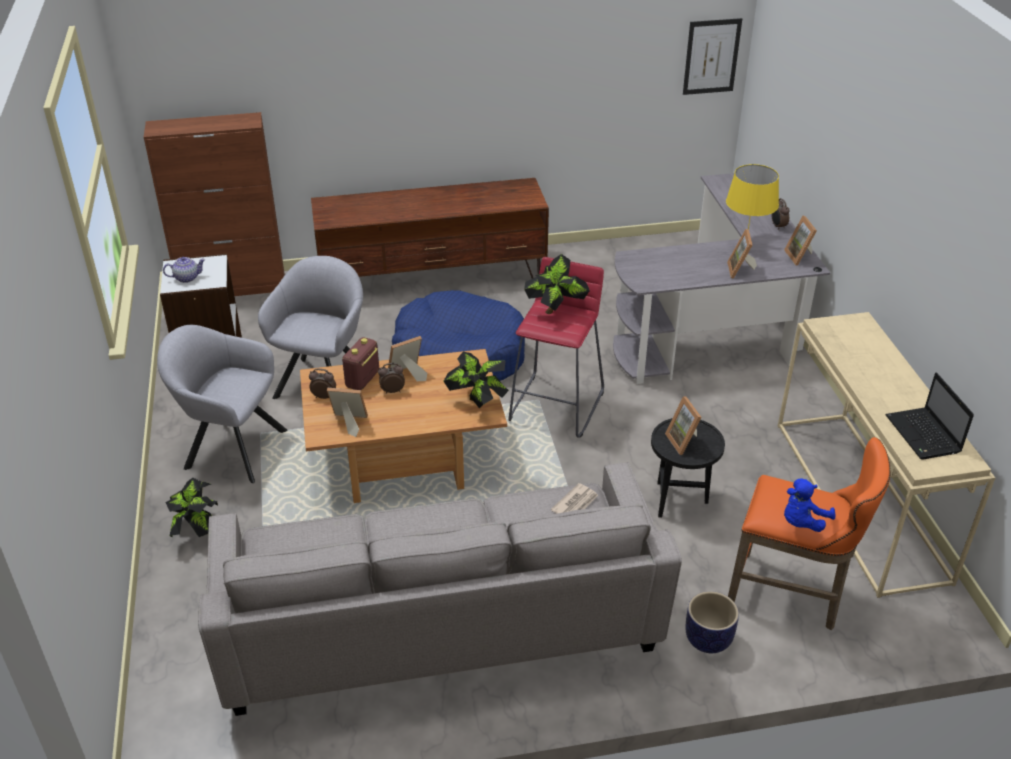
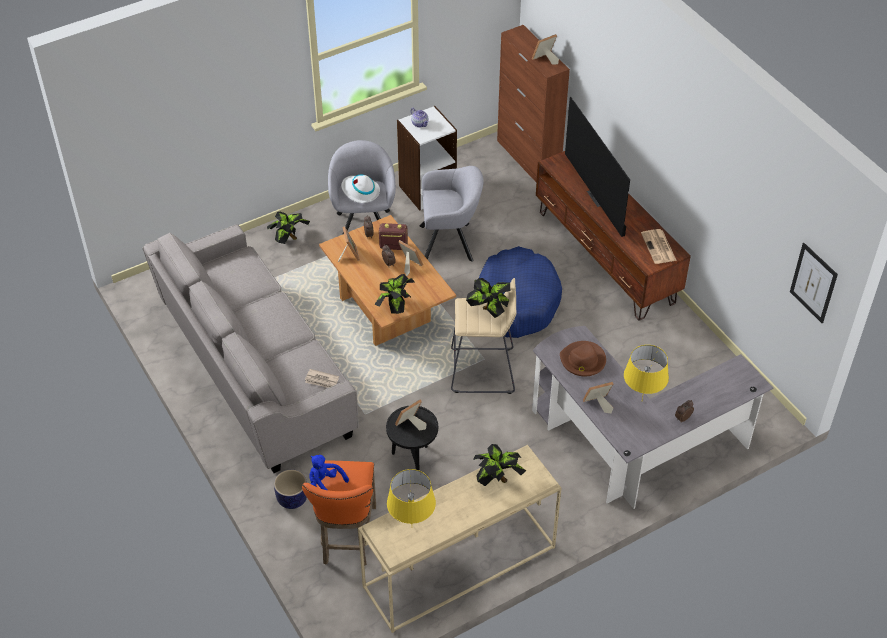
camera: 70 degrees right, 10 degrees up
(225, 390) = (360, 191): none -> white hat
(407, 206) = (599, 197): none -> television
(511, 191) = (659, 247): none -> newspaper
(557, 405) = (483, 371): red stool -> beige stool
(670, 264) = (583, 361): none -> brown hat
(800, 257) = (640, 439): picture frame -> picture frame (545, 60)
(854, 351) = (497, 479): none -> potted plant
(924, 435) = (412, 528): laptop -> yellow table lamp

